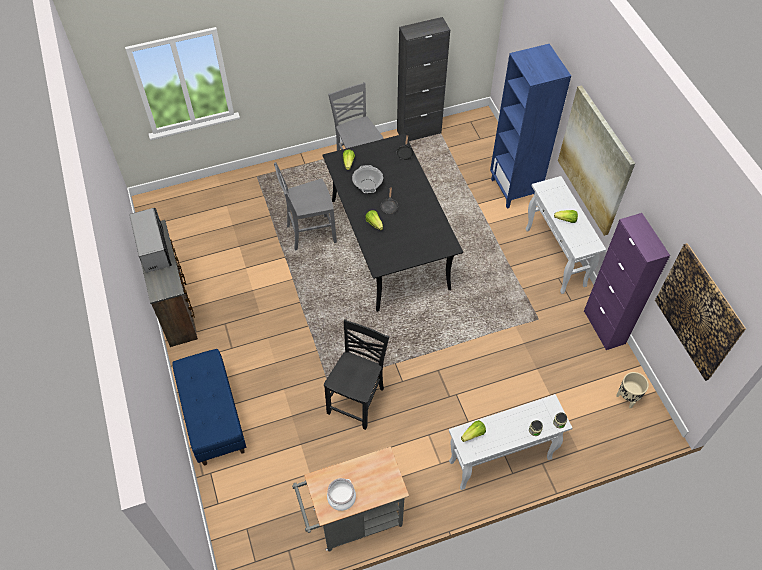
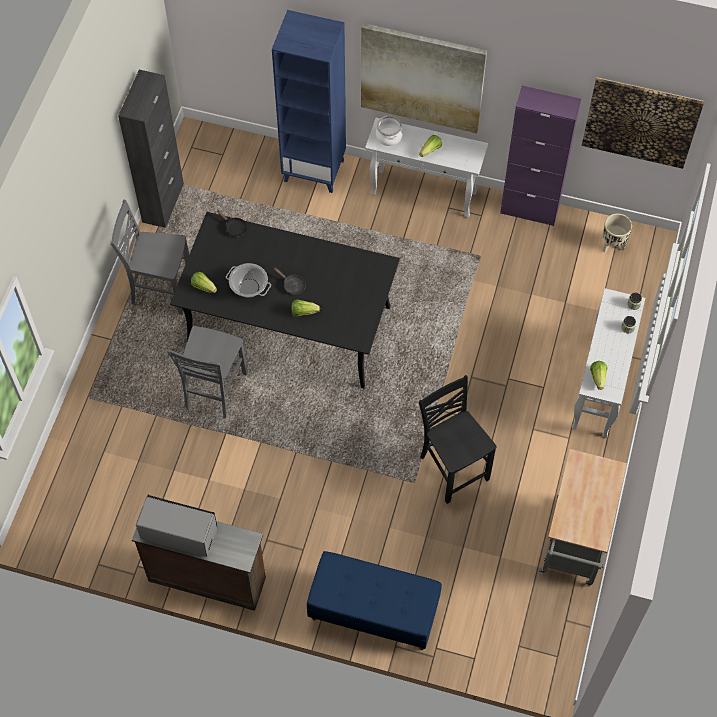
camera: 55 degrees left, 5 degrees up
(341, 497) = (592, 518): cooking pot -> cooking pot (388, 137)

